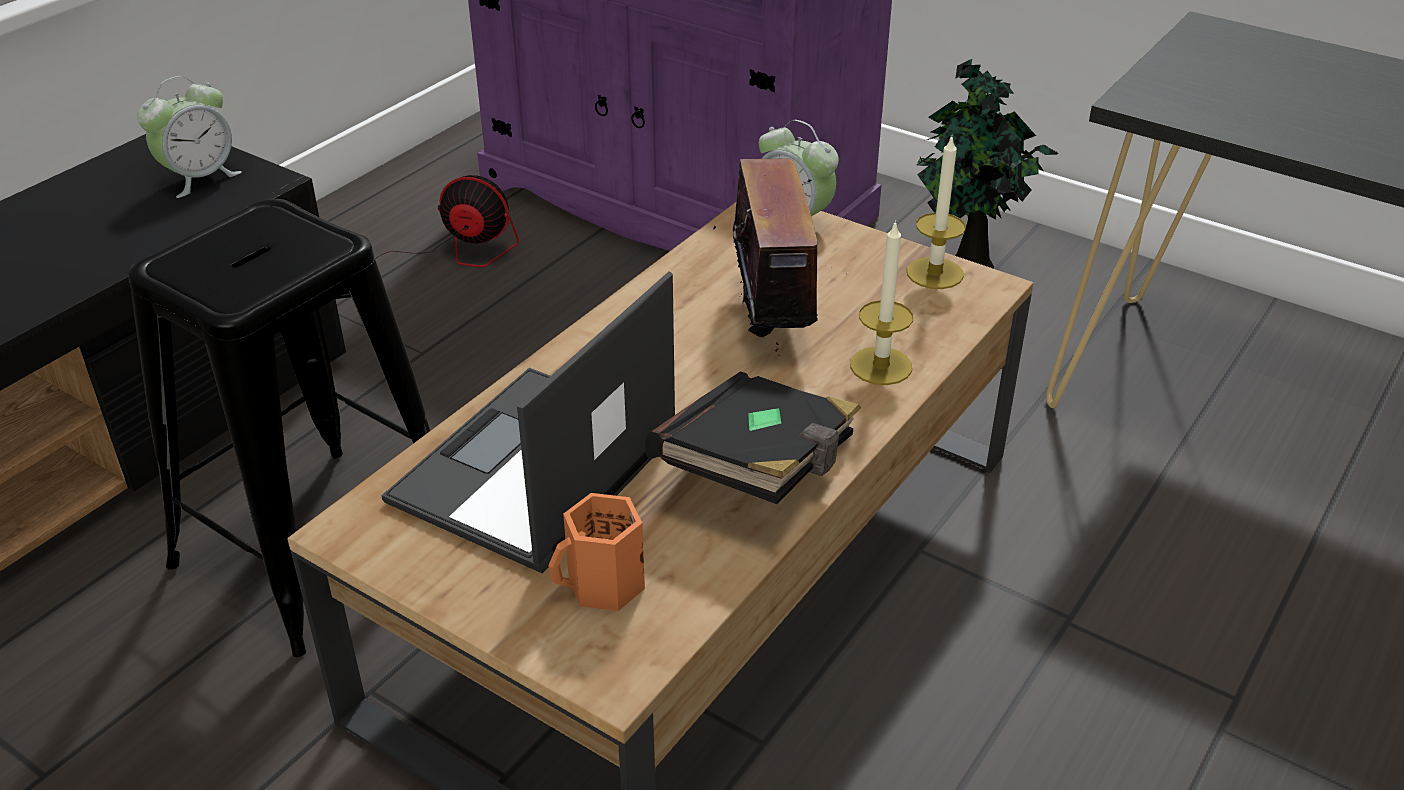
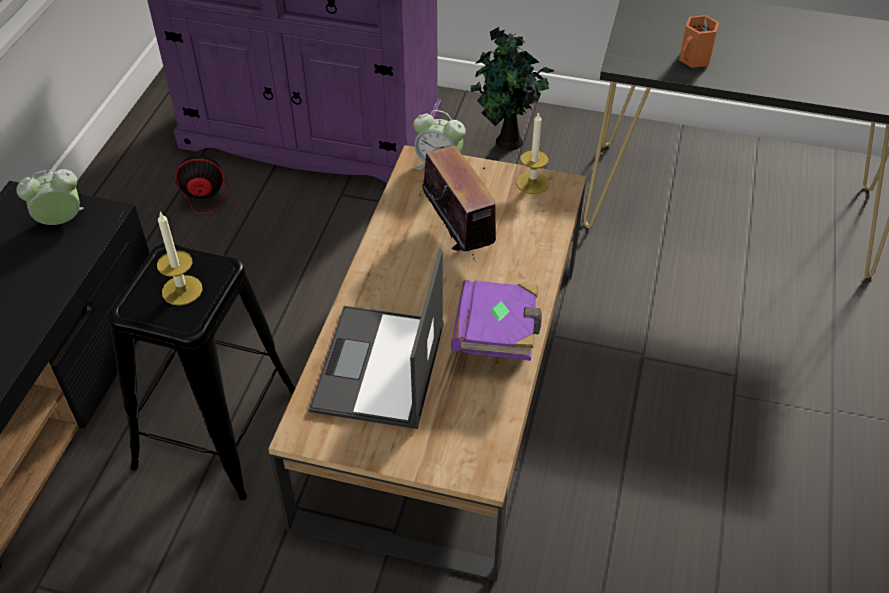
camera: 20 degrees left, 10 degrees up
(199, 178) = (61, 221): alarm clock -> alarm clock turned 135 degrees counterclockwise
(604, 586) = (453, 427): orange mug -> orange mug (695, 59)
(760, 469) = (497, 334): black book -> purple book
(881, 366) = (530, 253): candle -> candle (182, 290)

